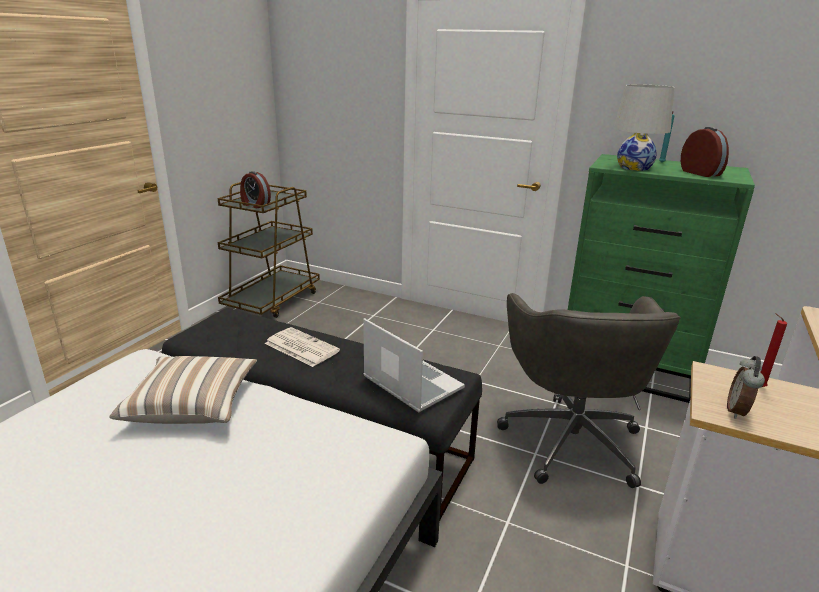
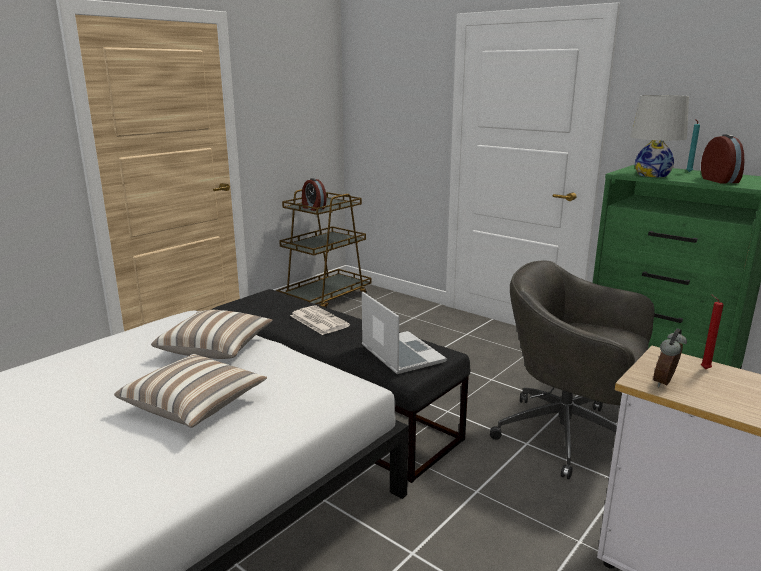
camera: 15 degrees right, 5 degrees down
(194, 501) = (195, 405): none -> pillow
(571, 439) = (568, 436): grey office chair -> grey office chair turned 105 degrees clockwise

